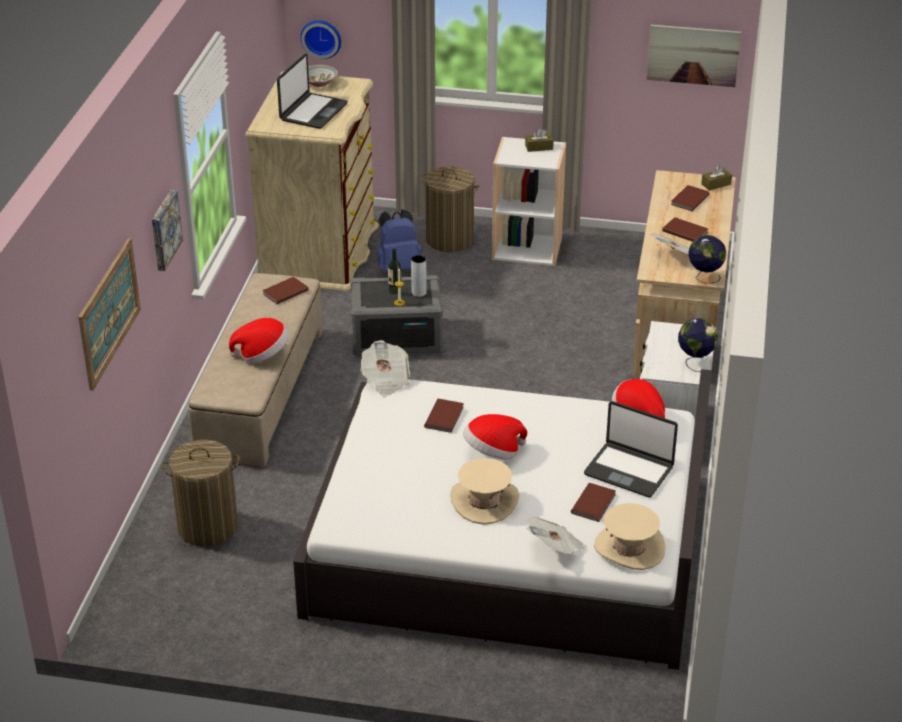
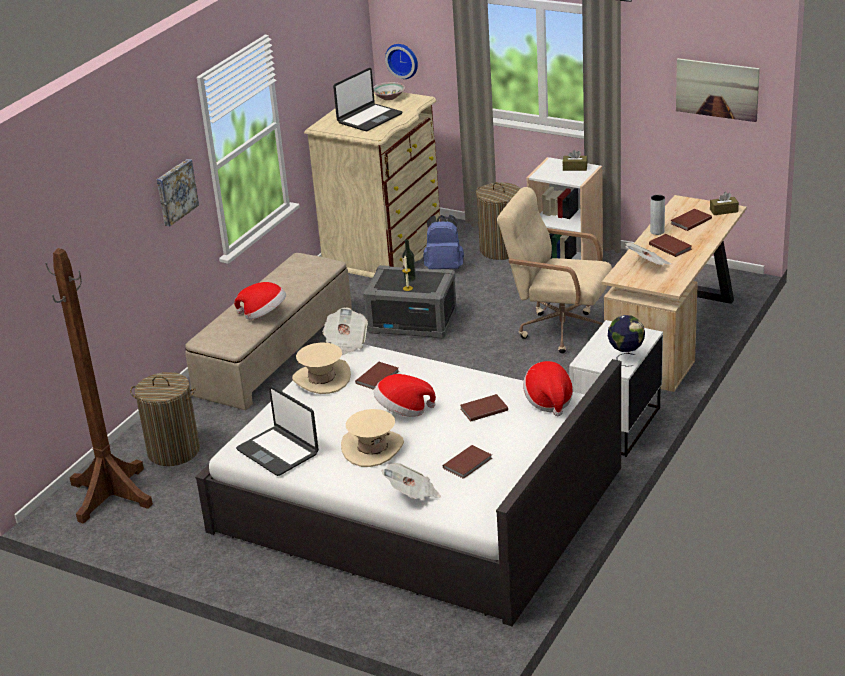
camera: 20 degrees right, 5 degrees down
(109, 312) = (88, 247): picture -> none
(163, 590) = (111, 494): none -> brown clothes rack
(284, 292) = (310, 269): brown book -> brown book (483, 409)
(419, 292) = (429, 282): grey vase -> grey vase (657, 231)
(557, 328) = (557, 330): none -> beige office chair
(629, 470) = (516, 440): laptop -> laptop (278, 451)
(629, 548) = (478, 503): beige hat -> beige hat (321, 379)
(704, 277) = (665, 286): globe -> none

